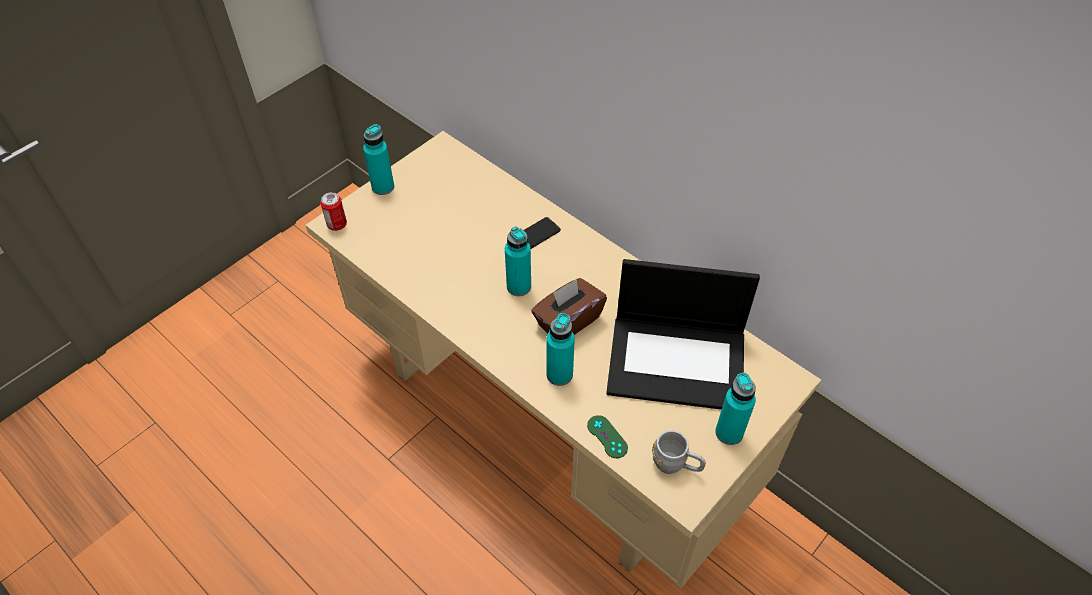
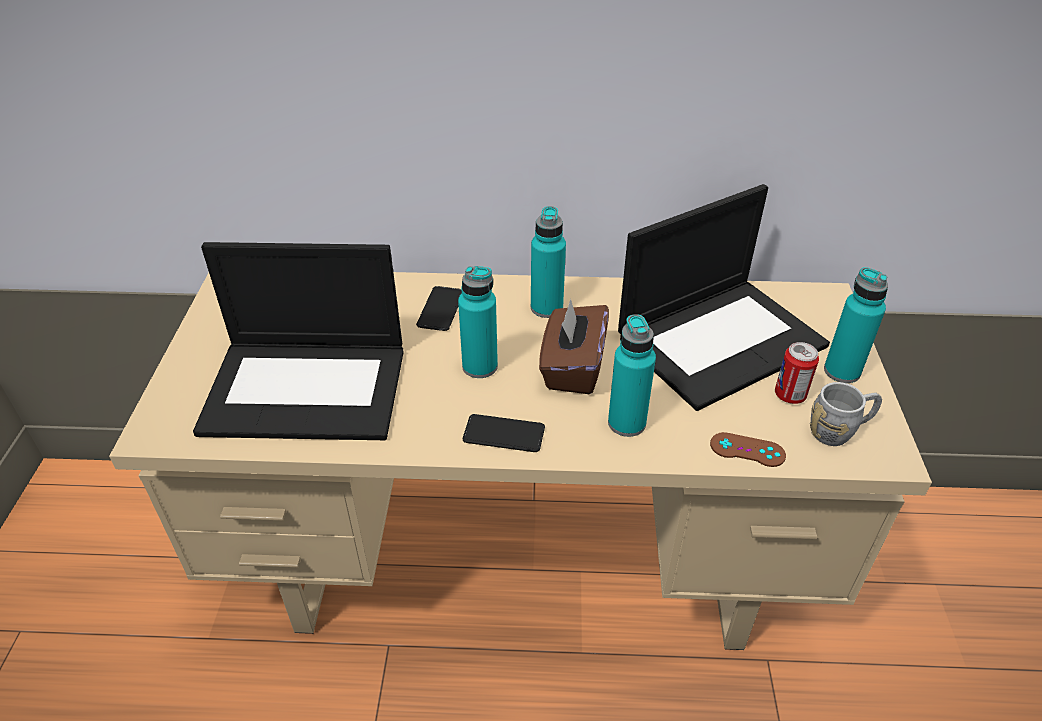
camera: 40 degrees left, 10 degrees down
(337, 224) = (162, 430): can -> can (790, 395)
(383, 187) = (189, 357): turquoise bottle -> turquoise bottle (546, 308)
(421, 243) = (308, 388): none -> laptop
(489, 336) = (504, 434): none -> phone
(607, 437) = (747, 450): green game controller -> brown game controller

